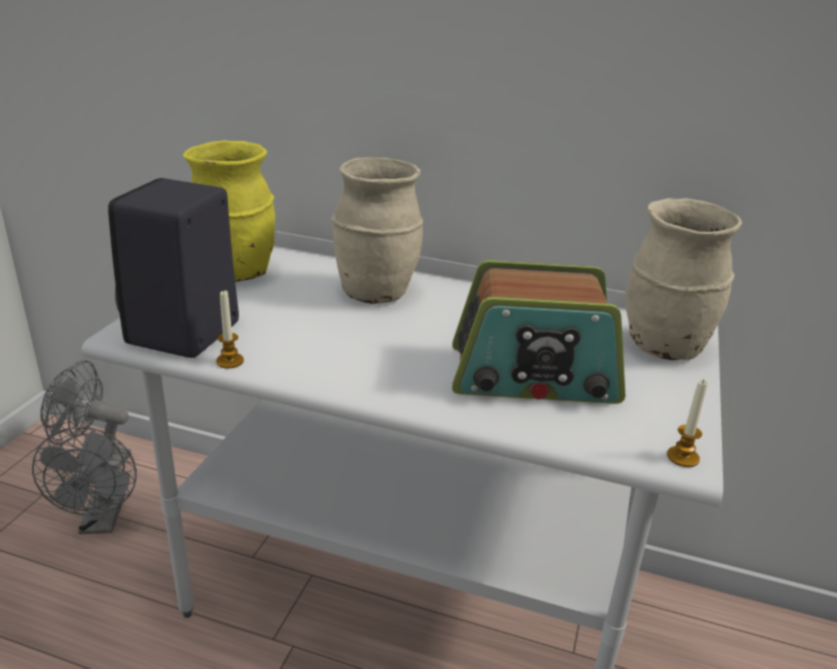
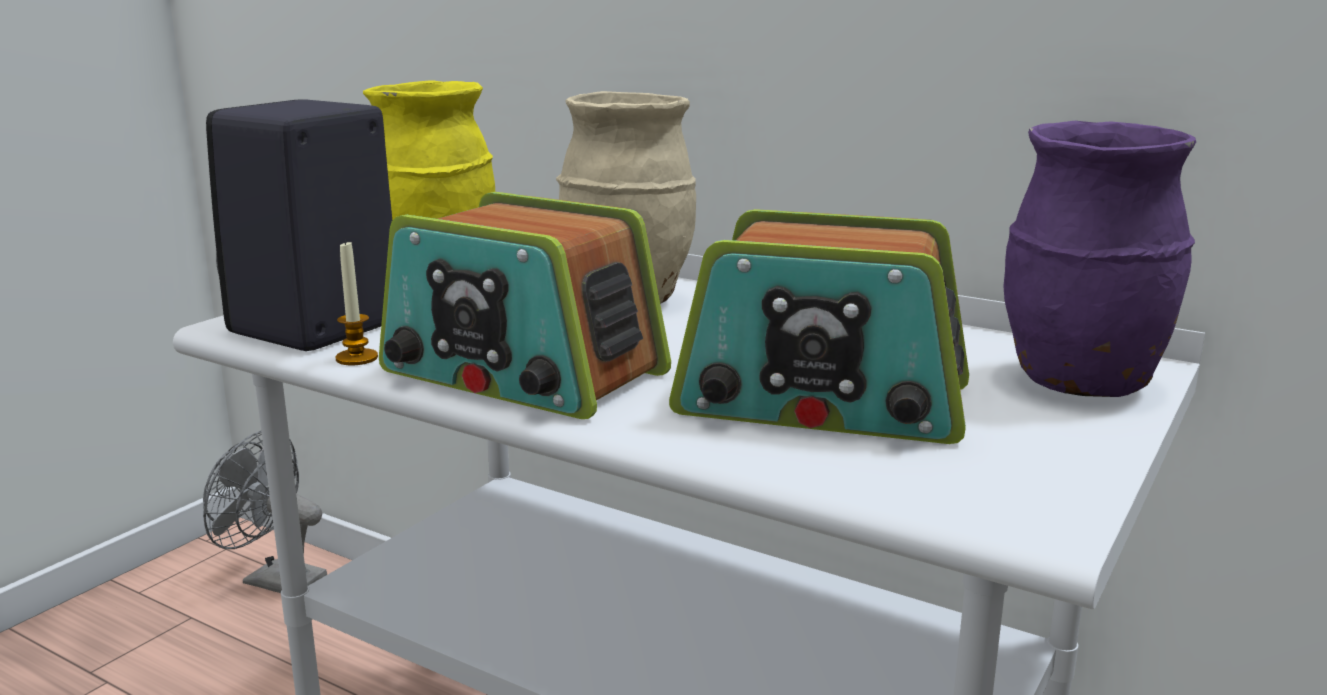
camera: 15 degrees right, 10 degrees down
(101, 522) = (252, 662): grey fan -> none
(345, 366) = (522, 374): none -> radio
(664, 347) = (1080, 384): beige vase -> purple vase
(682, 457) = (1039, 520): candle -> none

